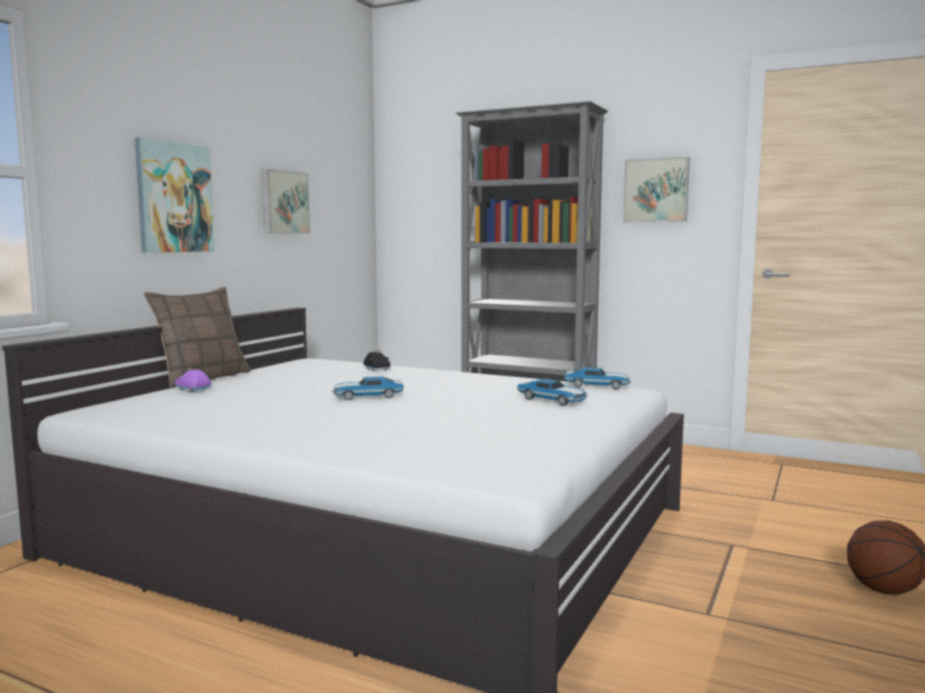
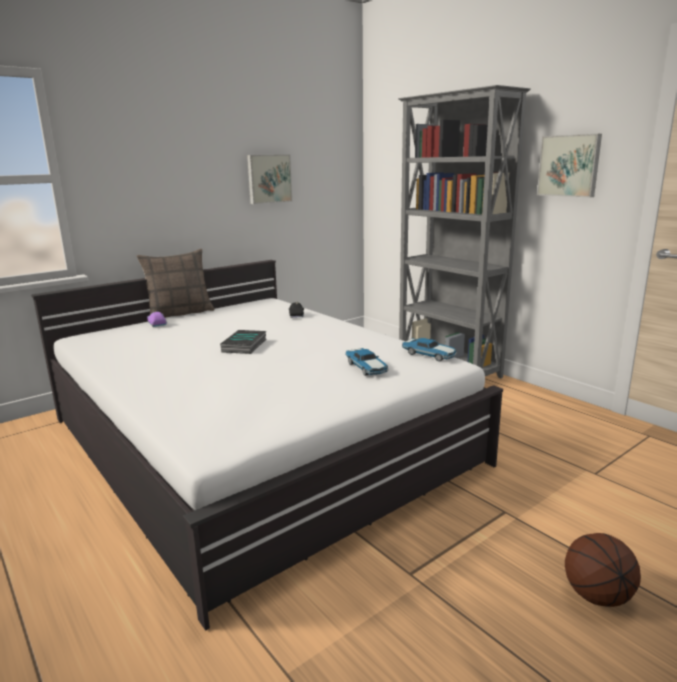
camera: 25 degrees right, 10 degrees up
(174, 197) = (170, 184): picture -> none
(367, 396) = (245, 346): toy car -> book

